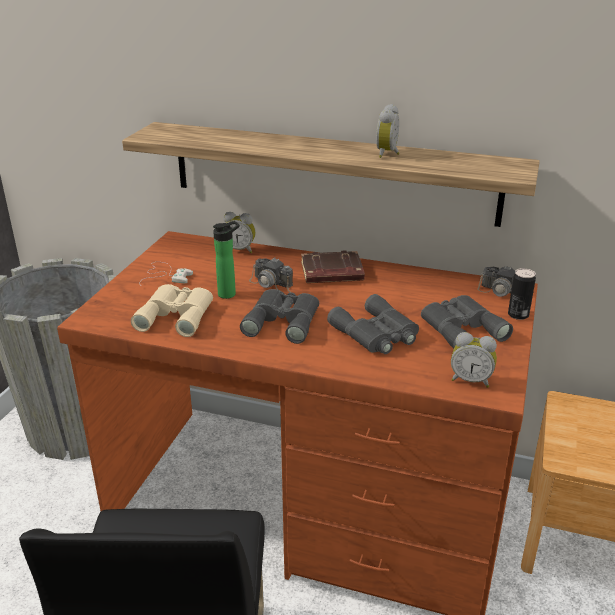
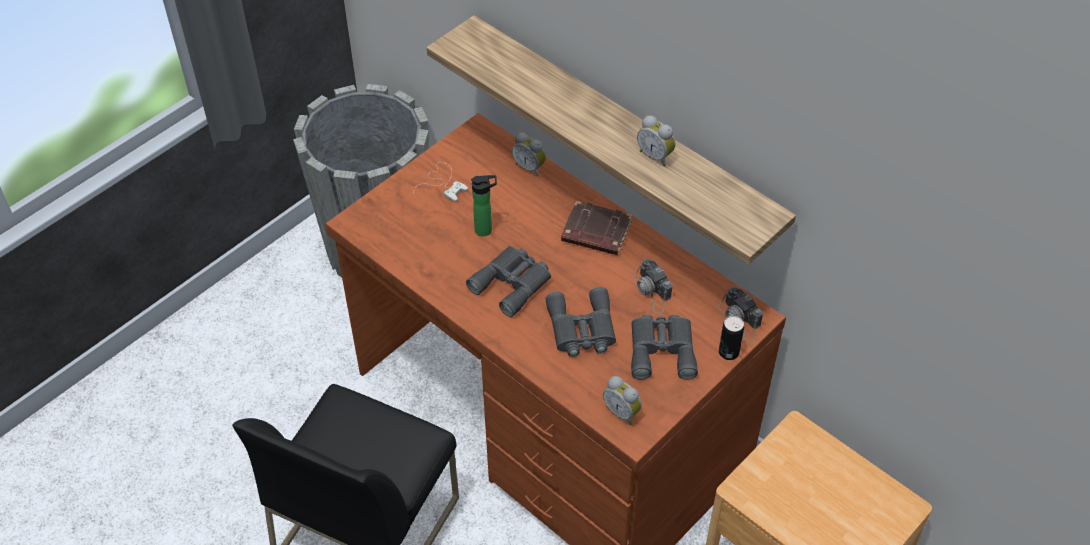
camera: 25 degrees right, 20 degrees up
(177, 315) = (427, 243): beige binoculars -> none
(273, 285) = (531, 231): camera -> camera (652, 291)
(389, 154) = (656, 155): alarm clock -> alarm clock turned 90 degrees counterclockwise

